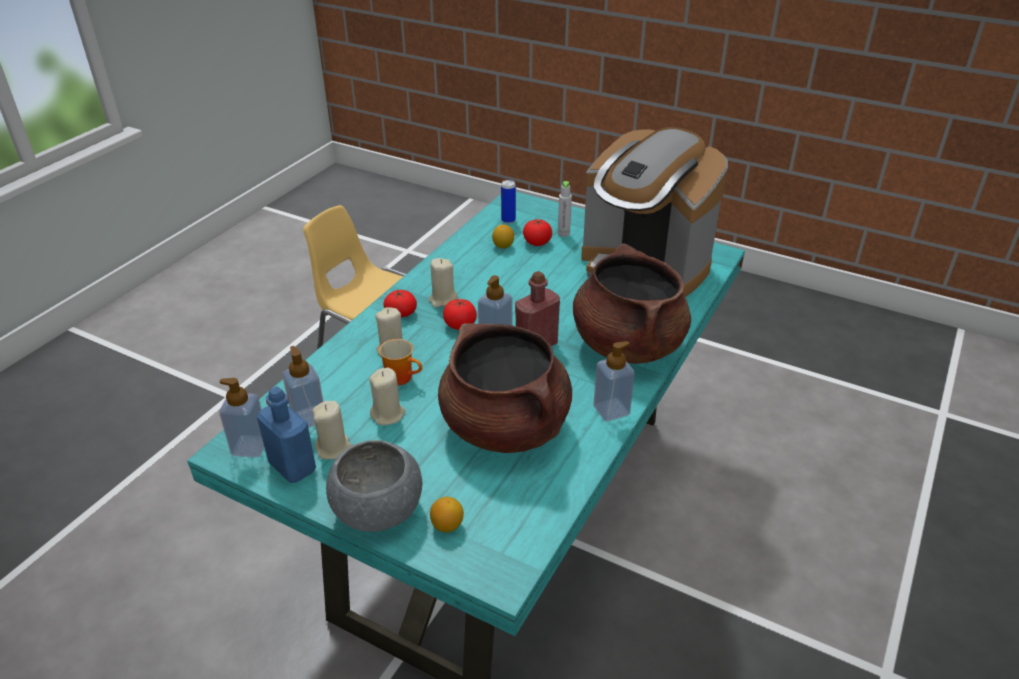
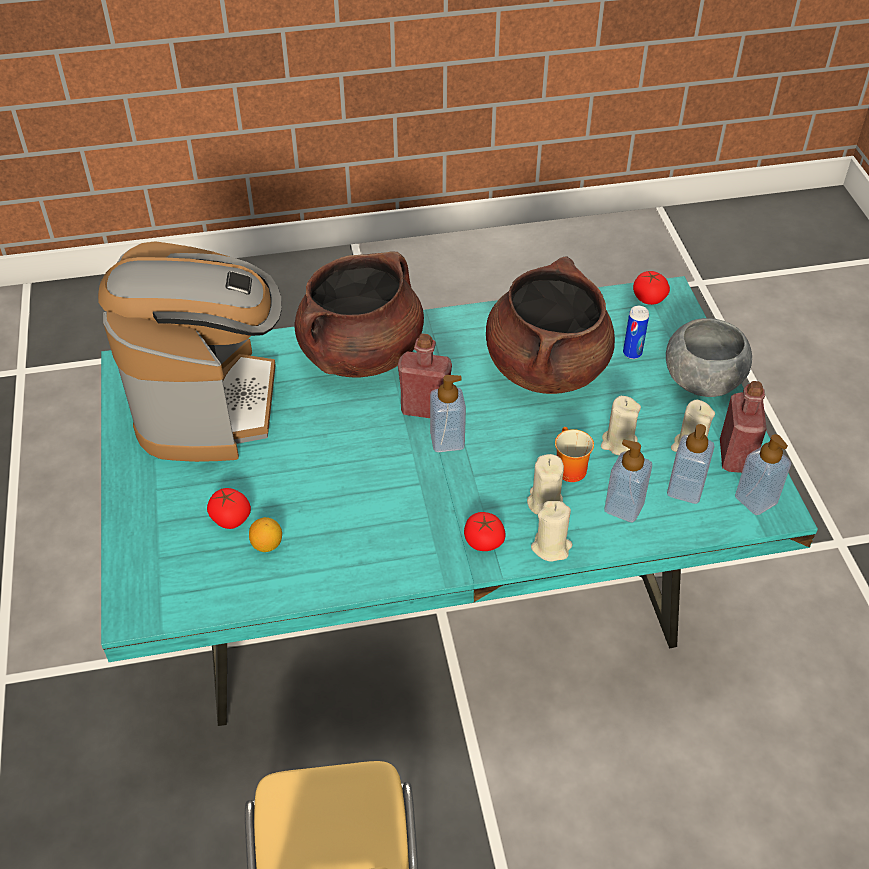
camera: 130 degrees left, 10 degrees up
(292, 467) = (735, 456): blue bottle -> red bottle
(443, 300) = (426, 523): beige candle -> beige candle (551, 547)
(447, 525) = (667, 340): lemon -> none
(460, 325) = (452, 480): tomato -> tomato (648, 299)
(508, 220) = (197, 581): can -> can (632, 353)
(563, 233) = (187, 507): grey bottle -> none
(611, 410) = (459, 323): soap dispenser -> soap dispenser (624, 507)

